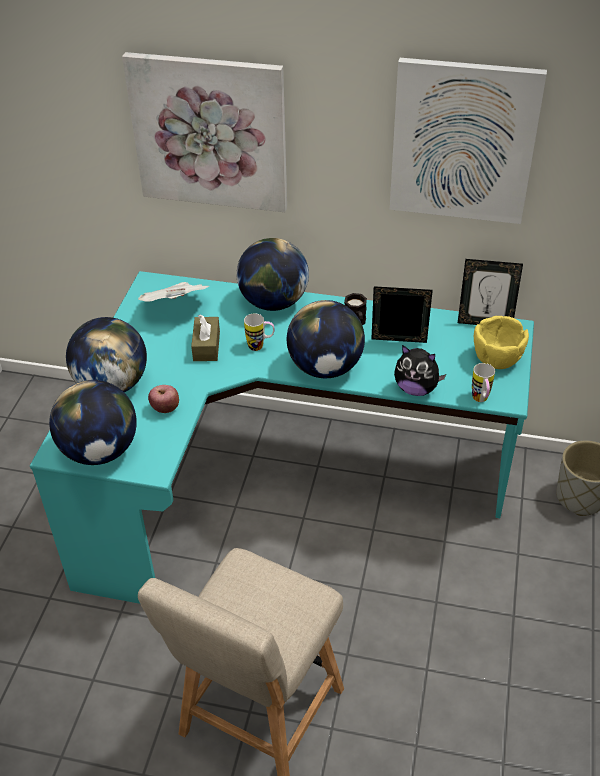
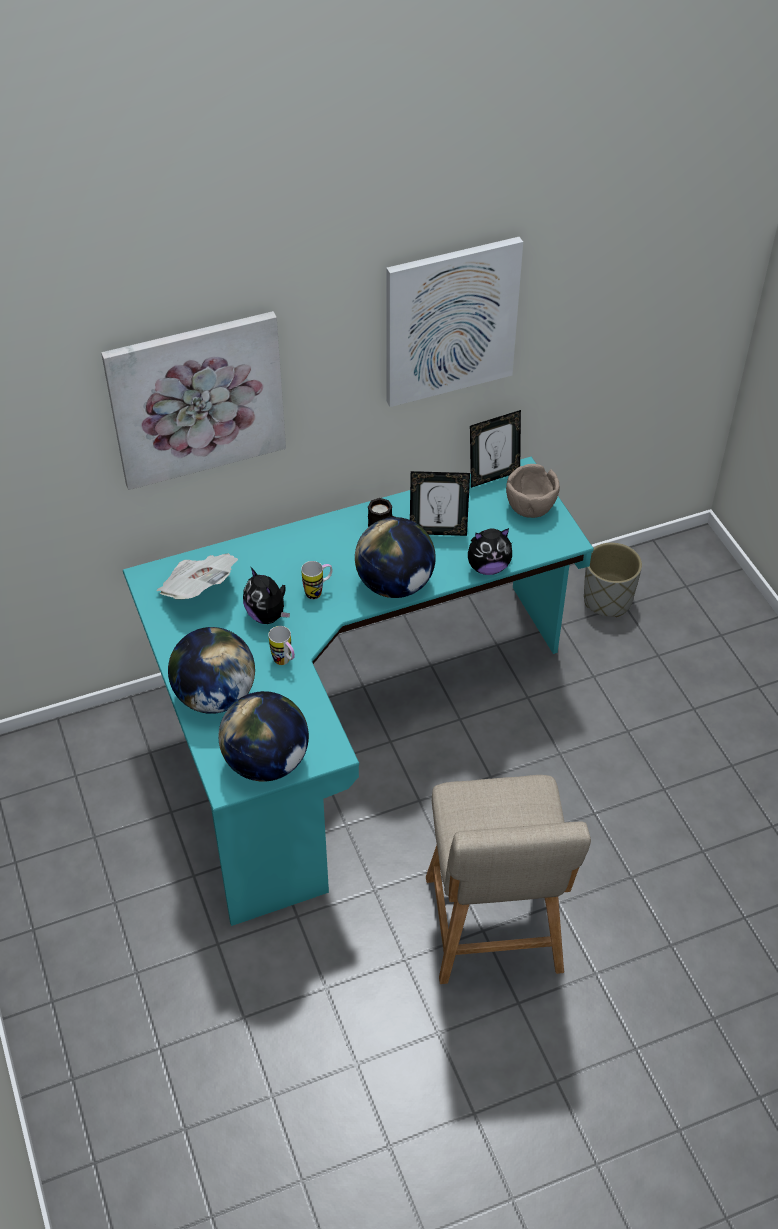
camera: 35 degrees left, 5 degrees up
(165, 408) = (287, 693): apple -> none
(206, 346) = (267, 615): brown tissue box -> plush toy
(273, 302) = (290, 542): globe -> none
(398, 344) = (438, 531): picture frame -> picture frame turned 150 degrees counterclockwise
(481, 400) = (548, 552): mug -> mug (285, 662)
(496, 359) = (530, 507): yellow bowl -> brown bowl

